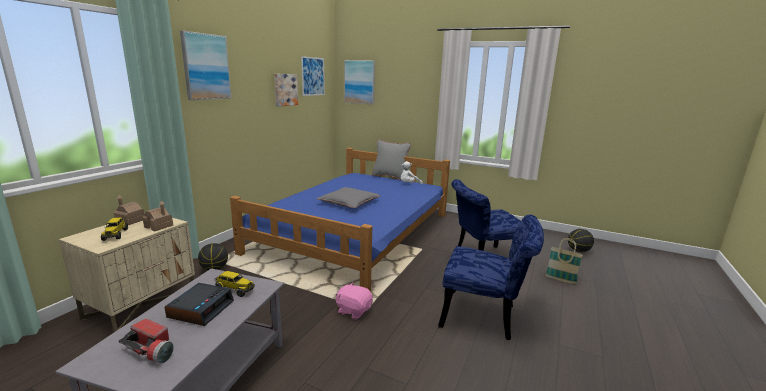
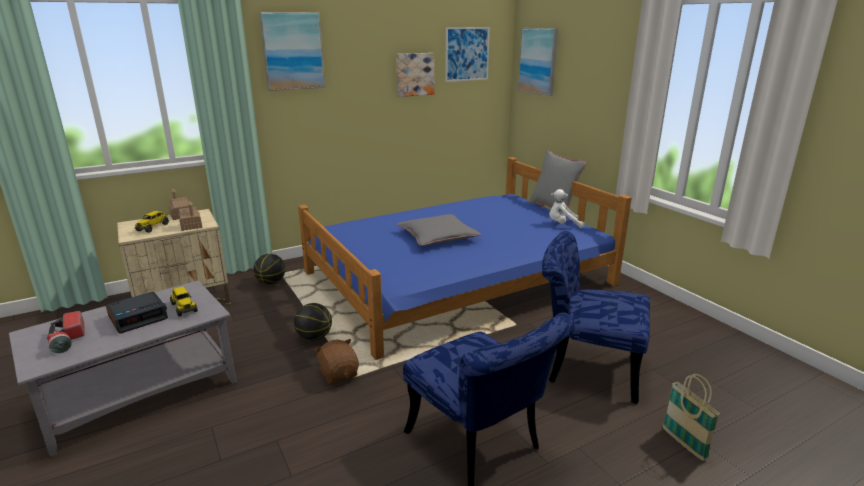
camera: 35 degrees right, 5 degrees up
(353, 311) = (339, 373): pink plush toy -> brown plush toy
(578, 250) = (800, 410): basketball -> basketball (314, 337)

